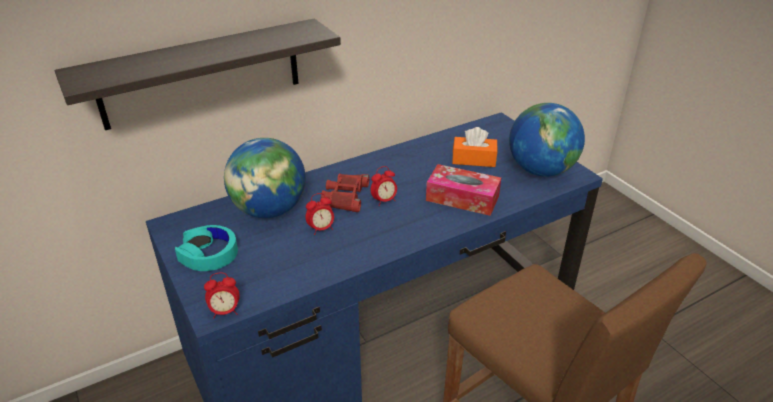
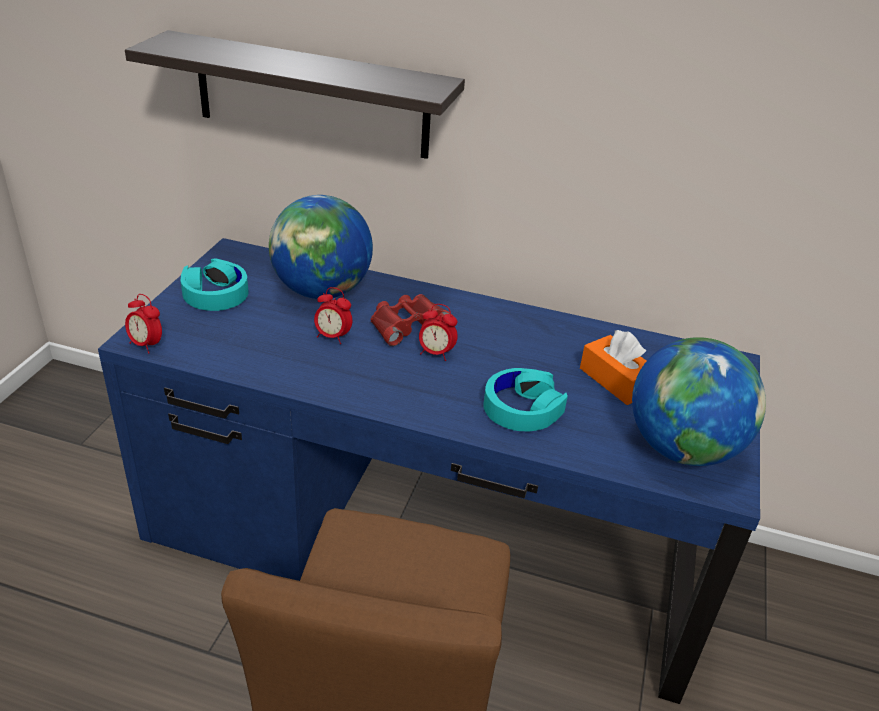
camera: 45 degrees right, 0 degrees up
(462, 198) = (522, 408): tissue box -> turquoise headphones

